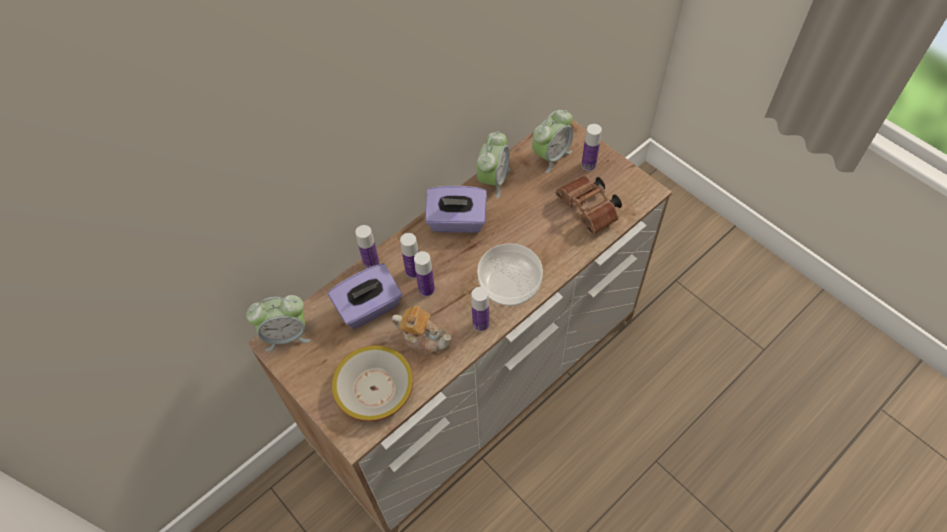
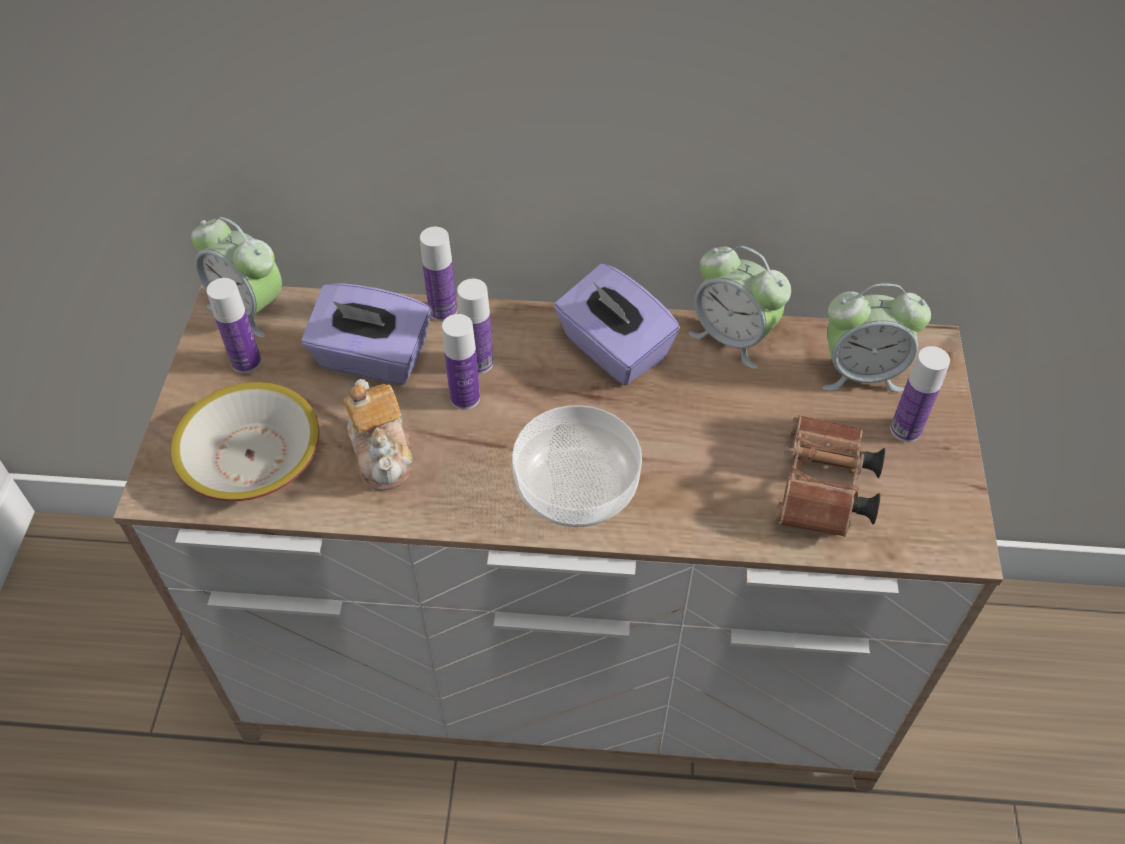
camera: 45 degrees right, 5 degrees down
(481, 324) = (473, 501): bottle -> bottle (246, 362)
(493, 180) = (733, 338): alarm clock -> alarm clock turned 60 degrees clockwise

